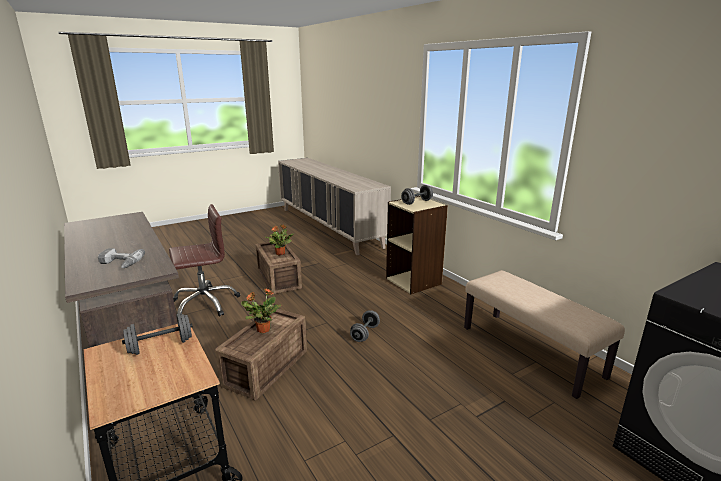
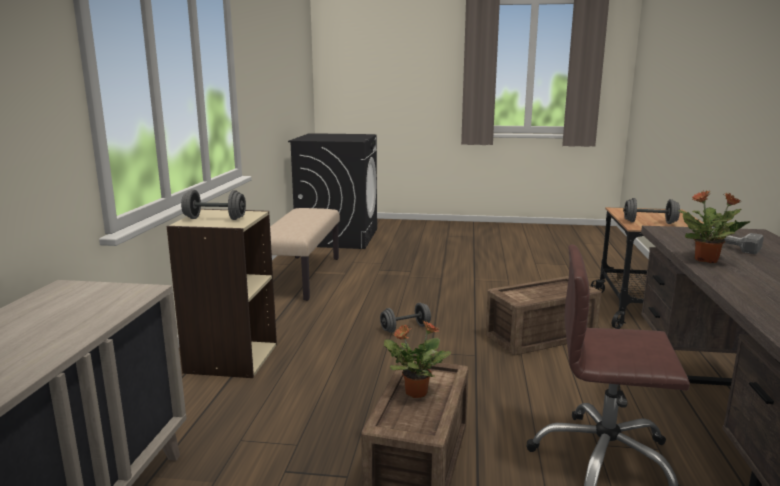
camera: 140 degrees left, 5 degrees down
(263, 329) = (542, 294): potted plant -> potted plant (707, 260)

